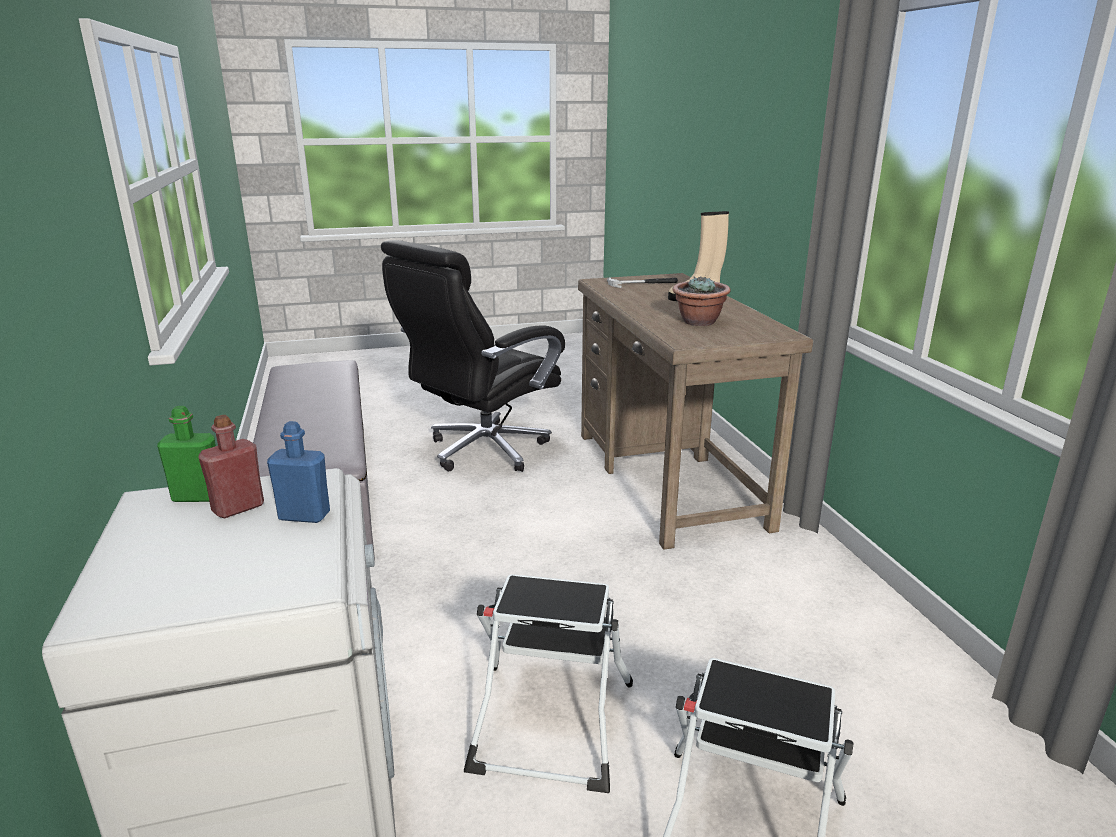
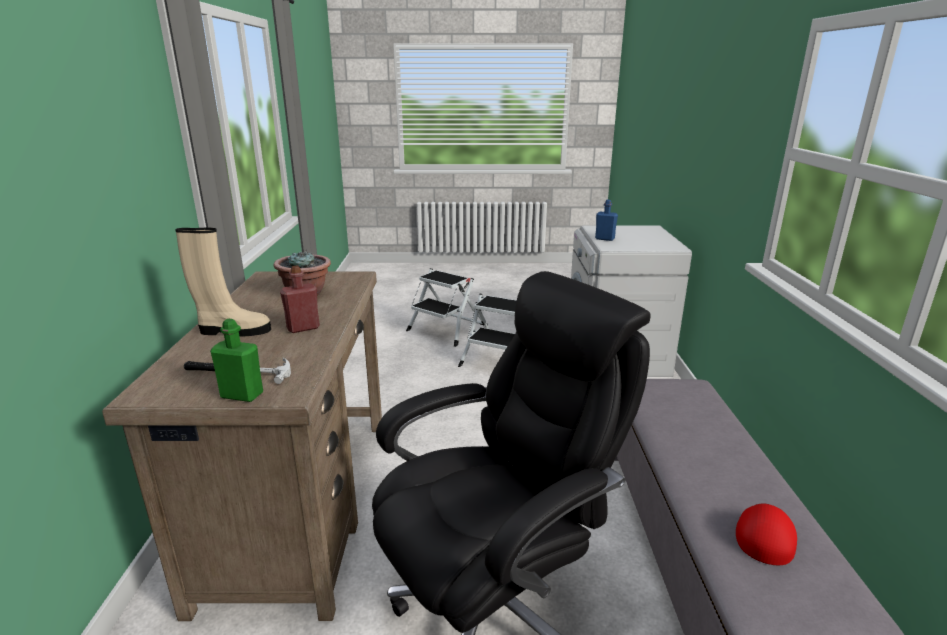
camera: 165 degrees left, 0 degrees up
(197, 496) = (655, 246): green bottle -> green bottle (242, 395)
(238, 508) = (633, 242): red bottle -> red bottle (303, 328)
(309, 383) = (765, 534): none -> red cap

